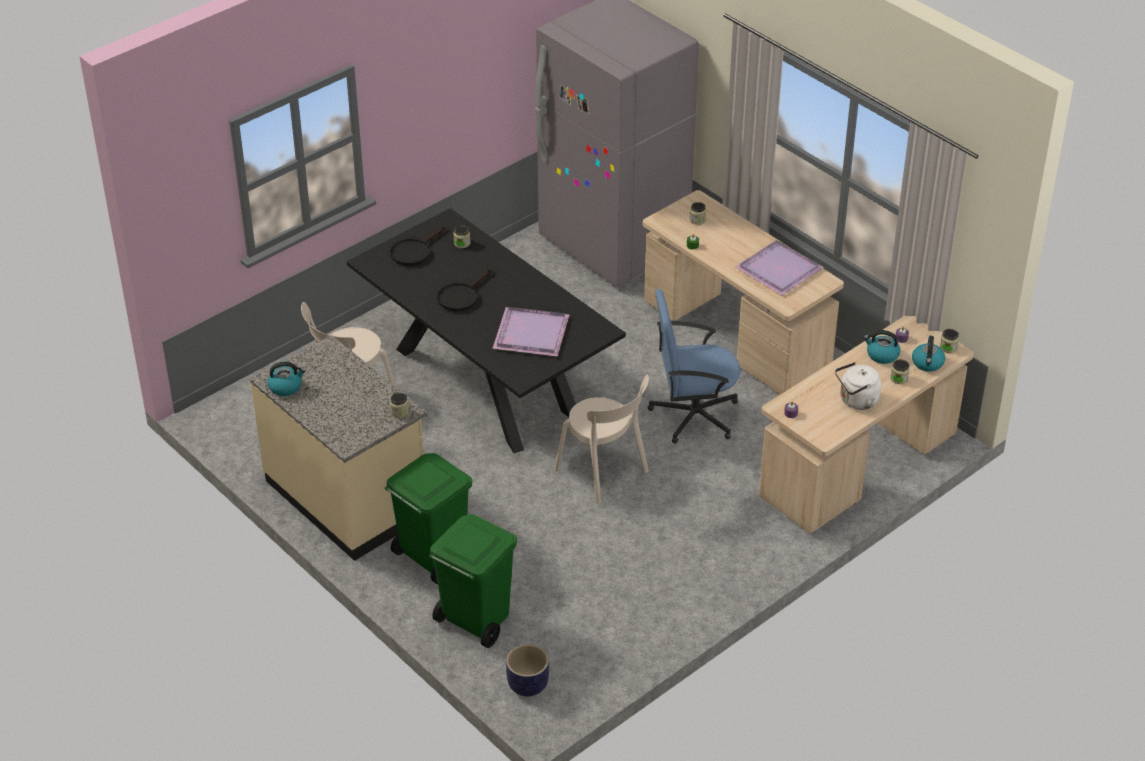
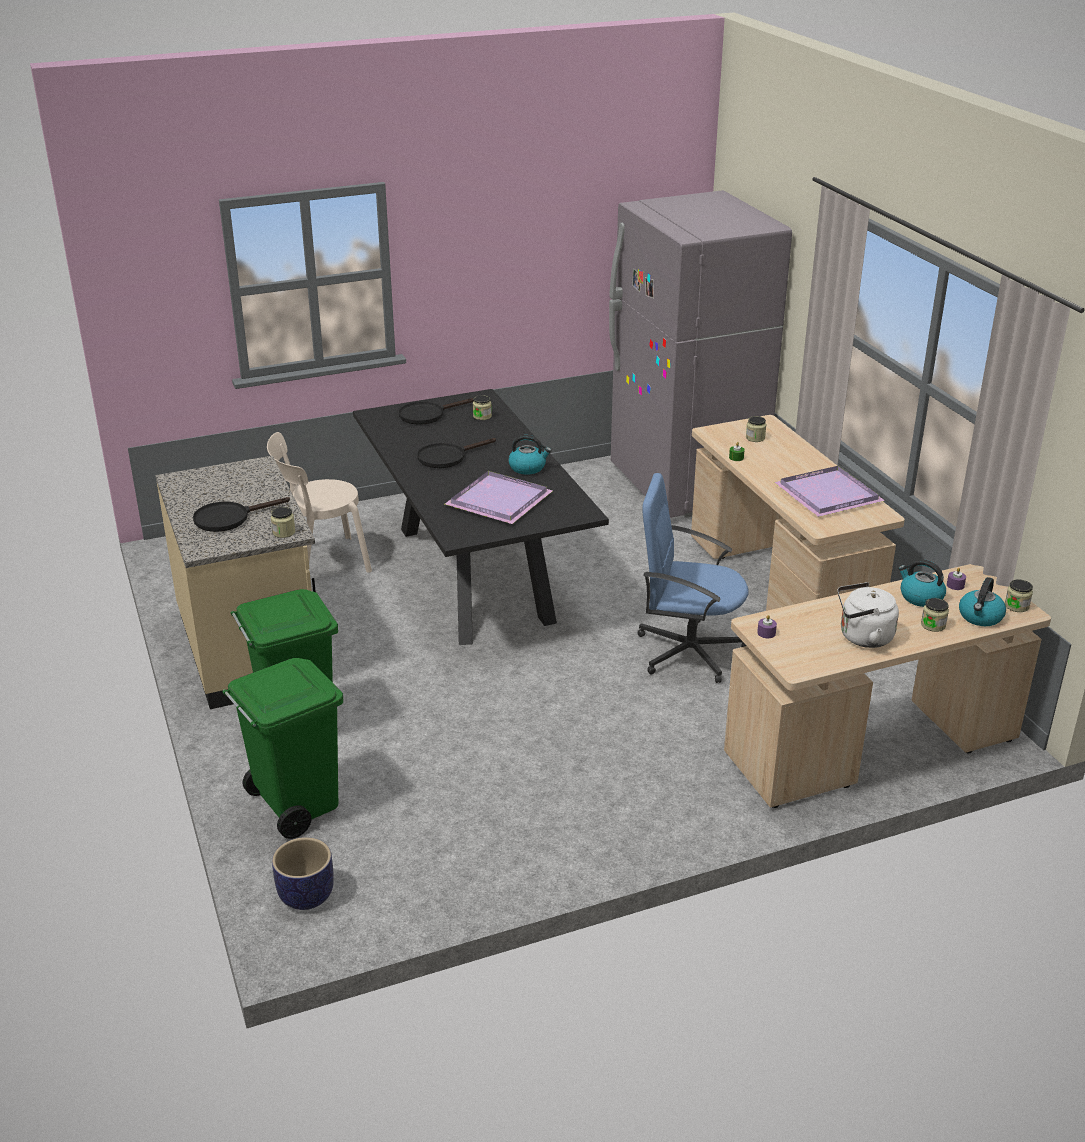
camera: 20 degrees right, 10 degrees down
(286, 387) = (184, 488): kettle -> kettle (528, 467)
(346, 408) = (229, 518): none -> black frying pan
(604, 473) = (549, 686): beige chair -> none

